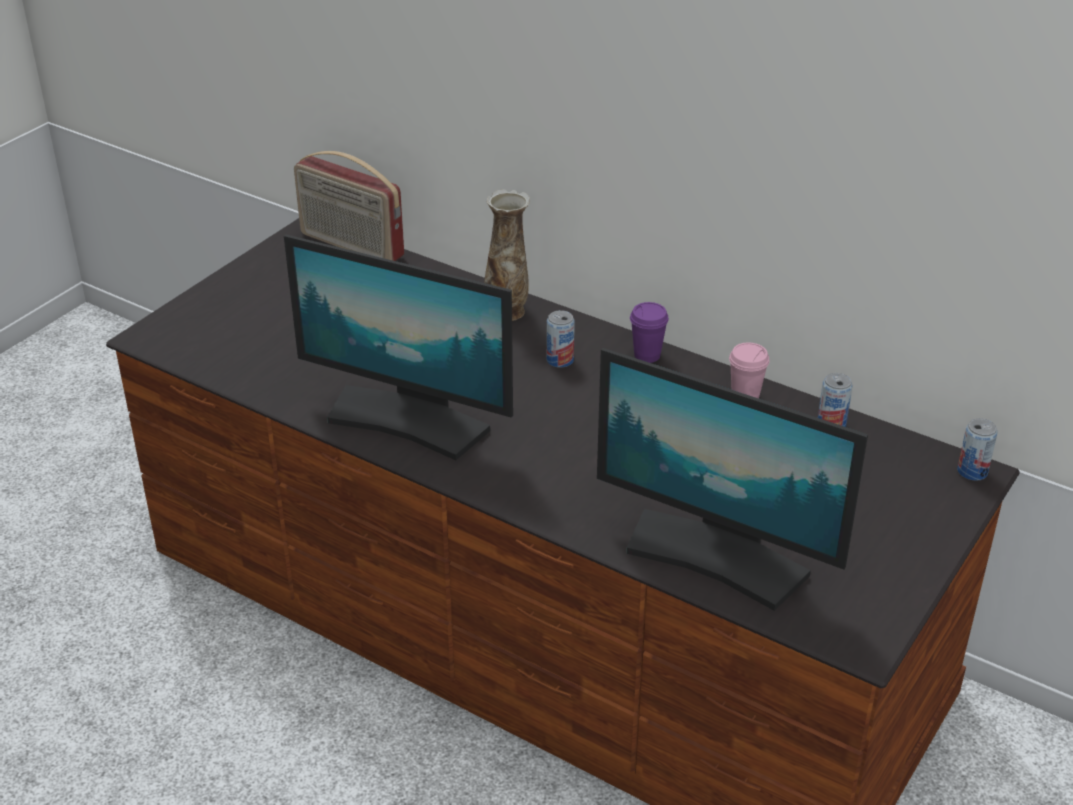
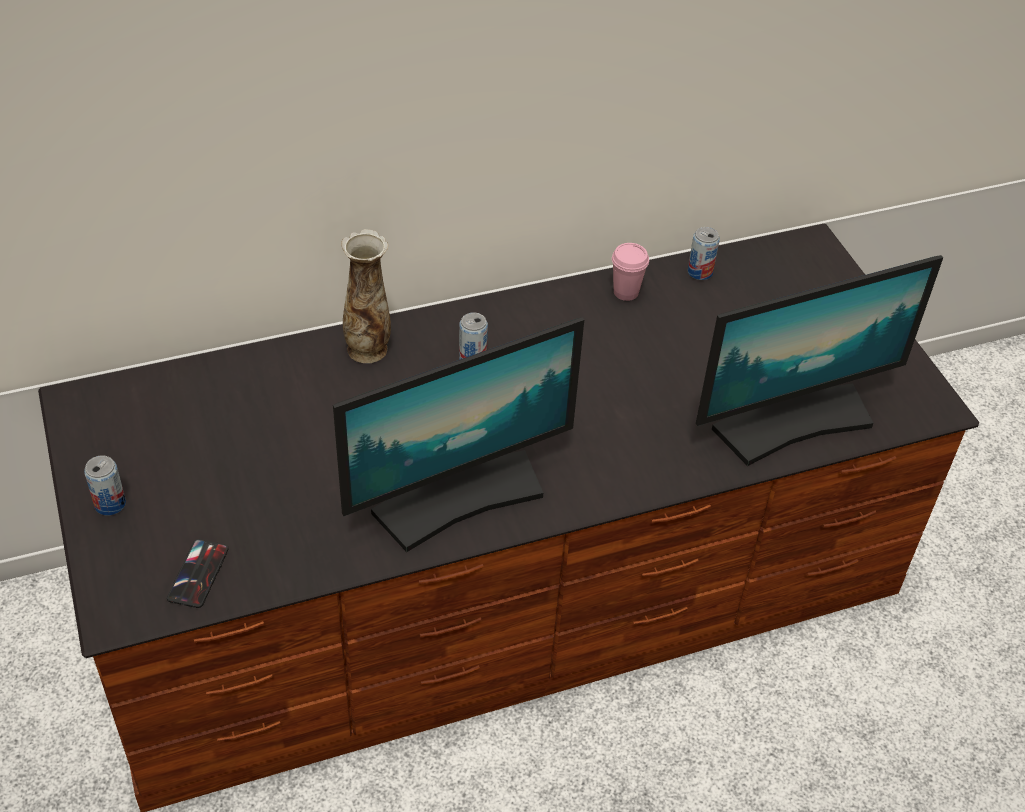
camera: 55 degrees left, 10 degrees up
(214, 349) = (198, 574): none -> phone
(350, 246) = (141, 387): radio -> none
(647, 355) = (519, 308): purple cup -> none
(972, 471) = (811, 244): can -> can (110, 504)

